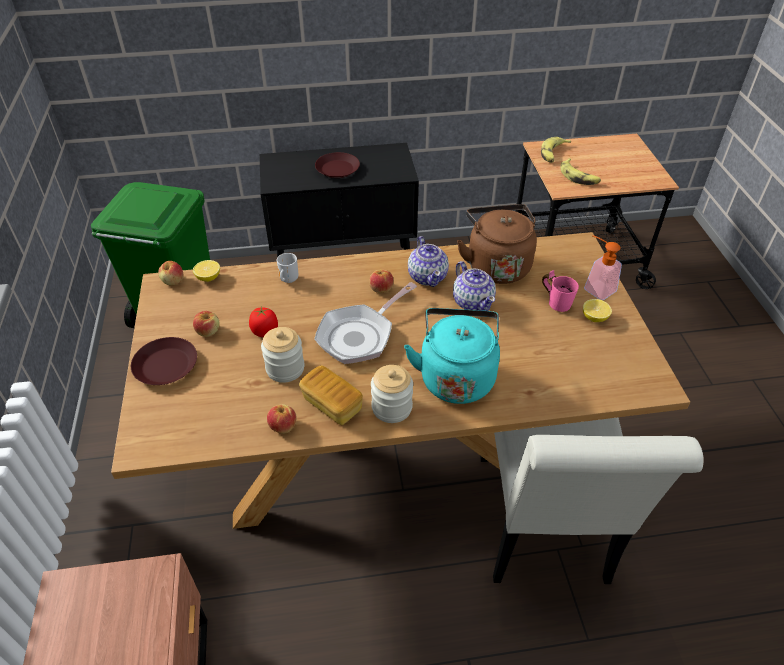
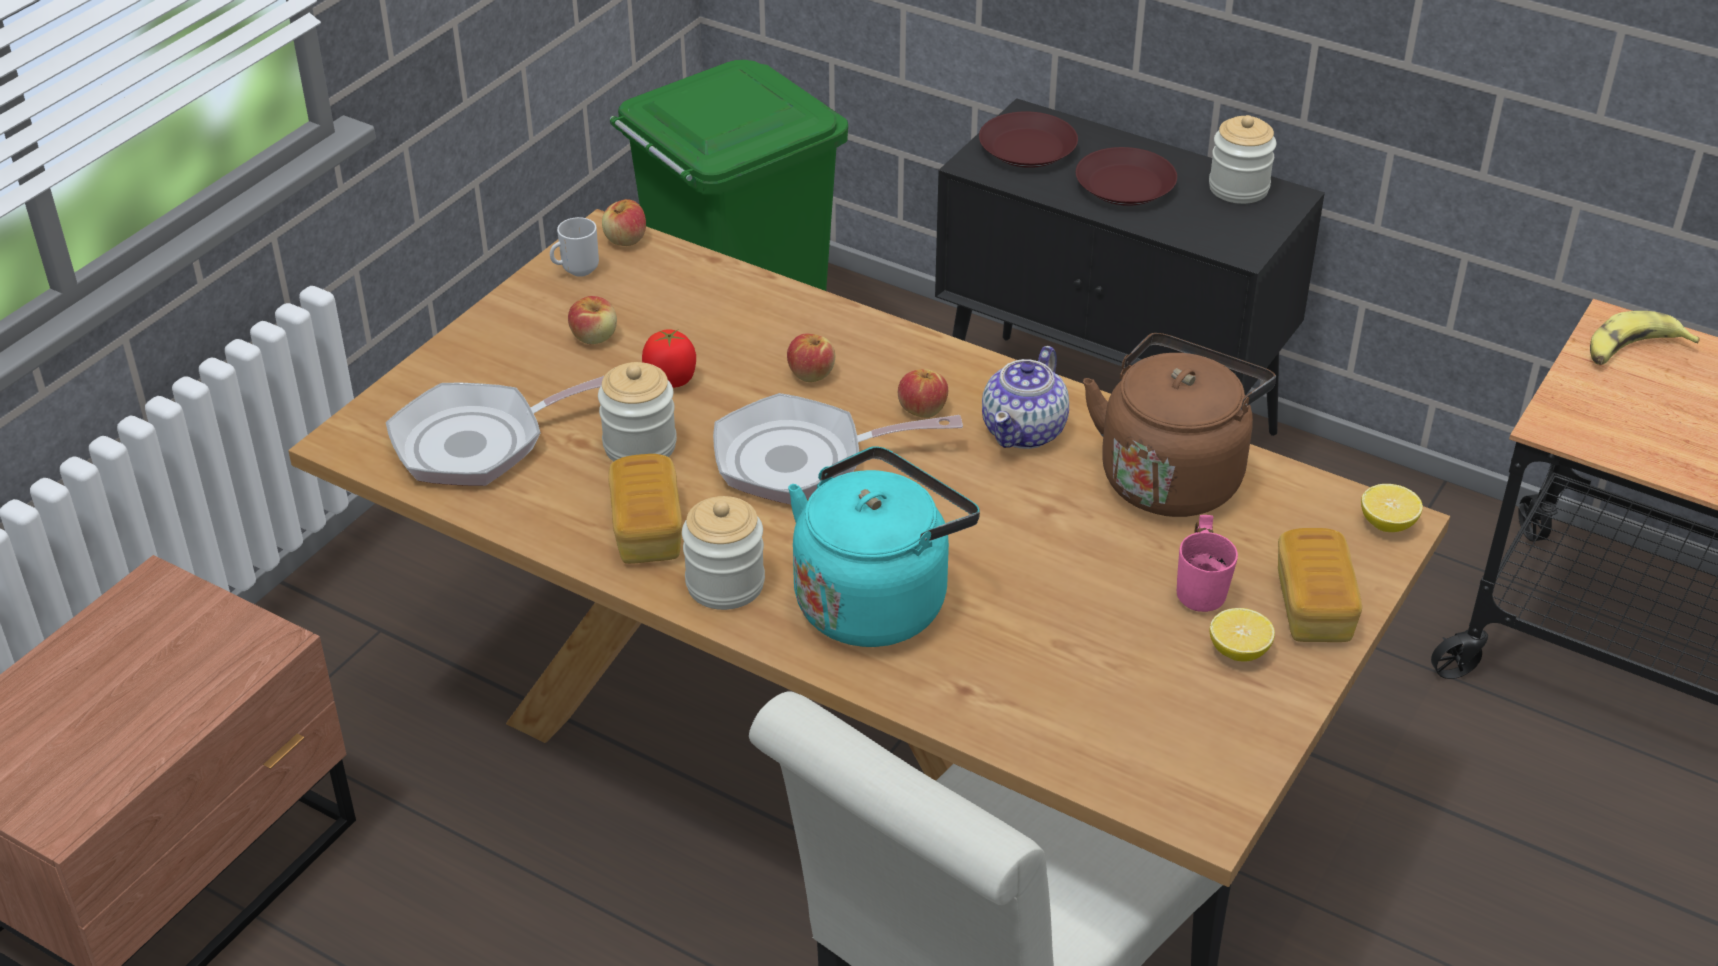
camera: 40 degrees right, 5 degrees down
(165, 366) = (488, 354): brown plate -> brown plate (1026, 148)
(208, 278) = (680, 260): lemon -> lemon (1387, 524)
(209, 409) = (481, 442): none -> frying pan
(283, 426) = (549, 519): apple -> apple (811, 373)
(287, 280) = (791, 321): mug -> mug (577, 270)
(377, 153) = (1238, 188): none -> jar
(473, 301) = (1051, 509): teapot -> none
(578, 177) = (1628, 421): banana -> none
(595, 287) = (1313, 607): soap dispenser -> bread

